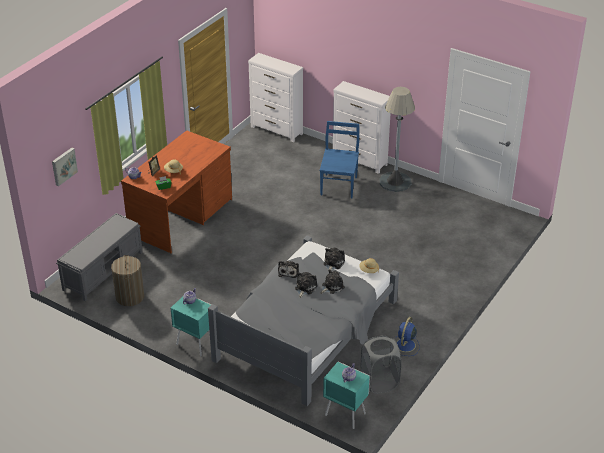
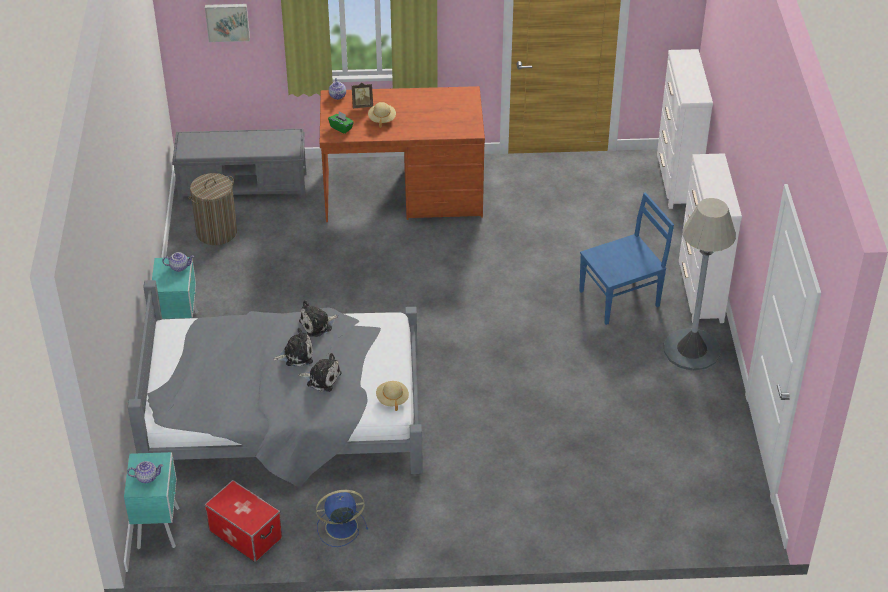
camera: 55 degrees right, 5 degrees up
(333, 263) = (375, 357): plush toy -> none
(379, 382) = (245, 534): grey laundry basket -> storage box

